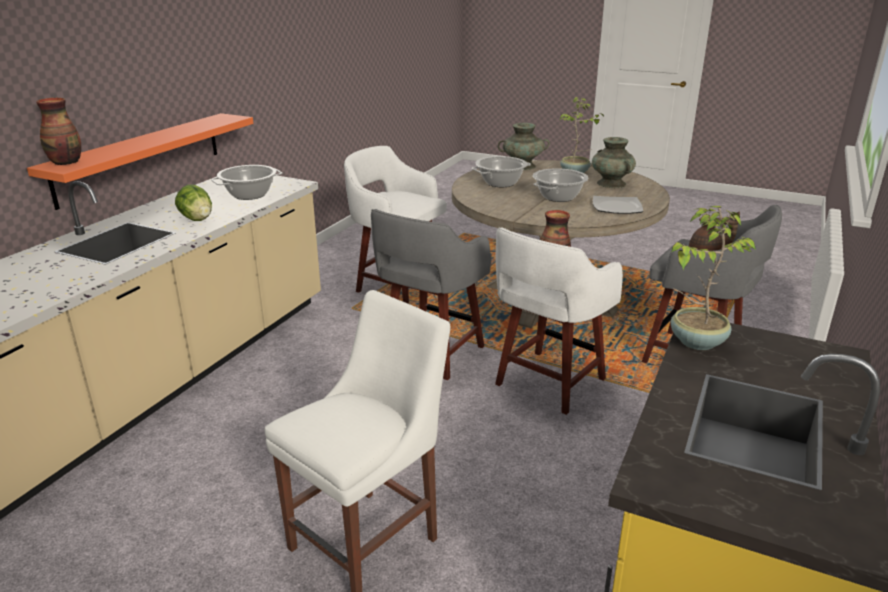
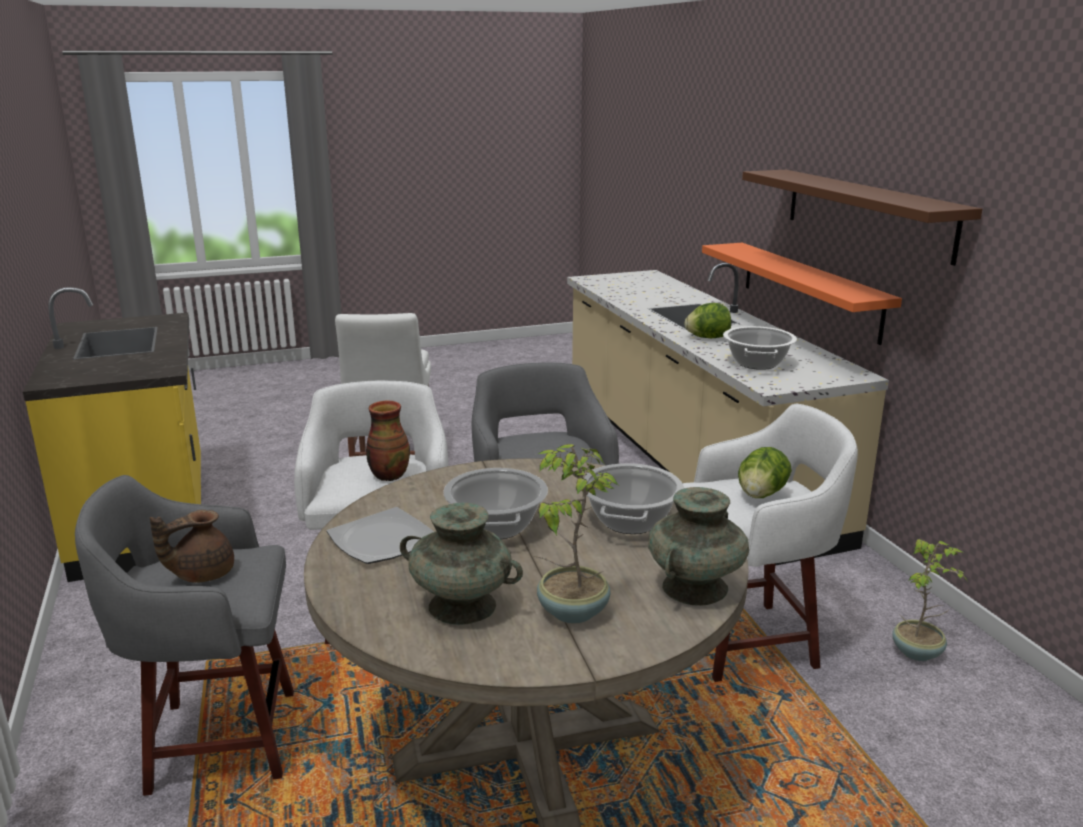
camera: 135 degrees right, 5 degrees down
(67, 162) = (738, 247): vase -> none
(176, 67) = (866, 213): none -> brown shelf
(395, 198) = (761, 495): none -> lettuce
(696, 341) = (166, 363): potted plant -> potted plant (918, 652)

